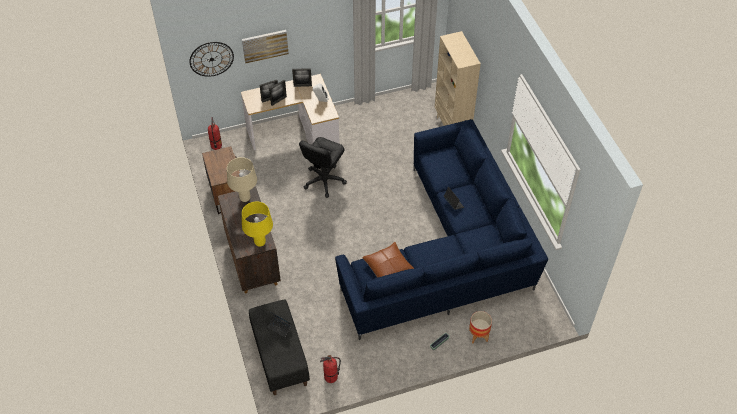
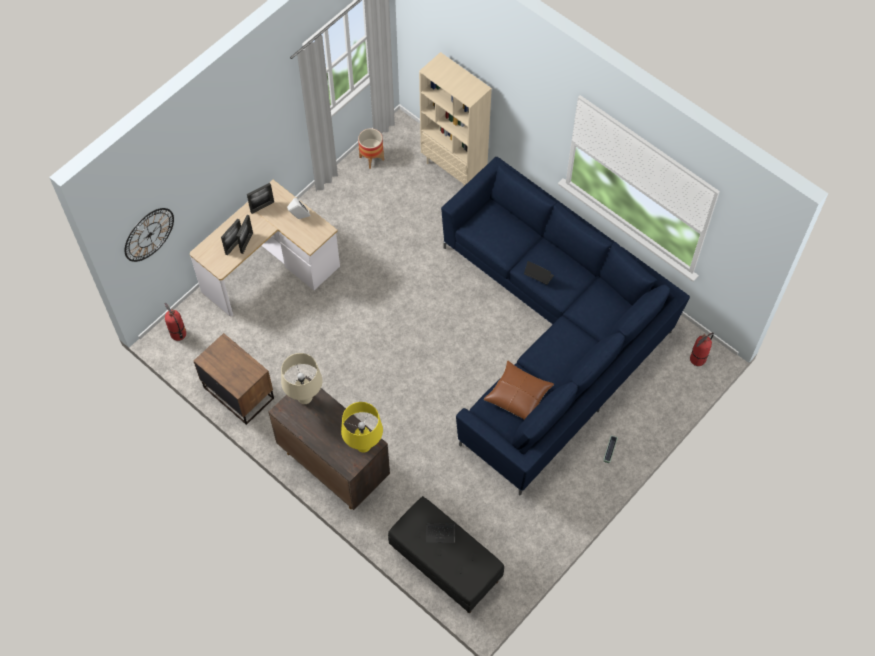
camera: 30 degrees left, 10 degrees up
(265, 45) = (206, 183): picture -> none
(324, 181) = (346, 315): black office chair -> none
(330, 377) = (518, 557): fire extinguisher -> fire extinguisher (697, 359)
(478, 336) = (645, 419): planter -> planter (371, 158)

